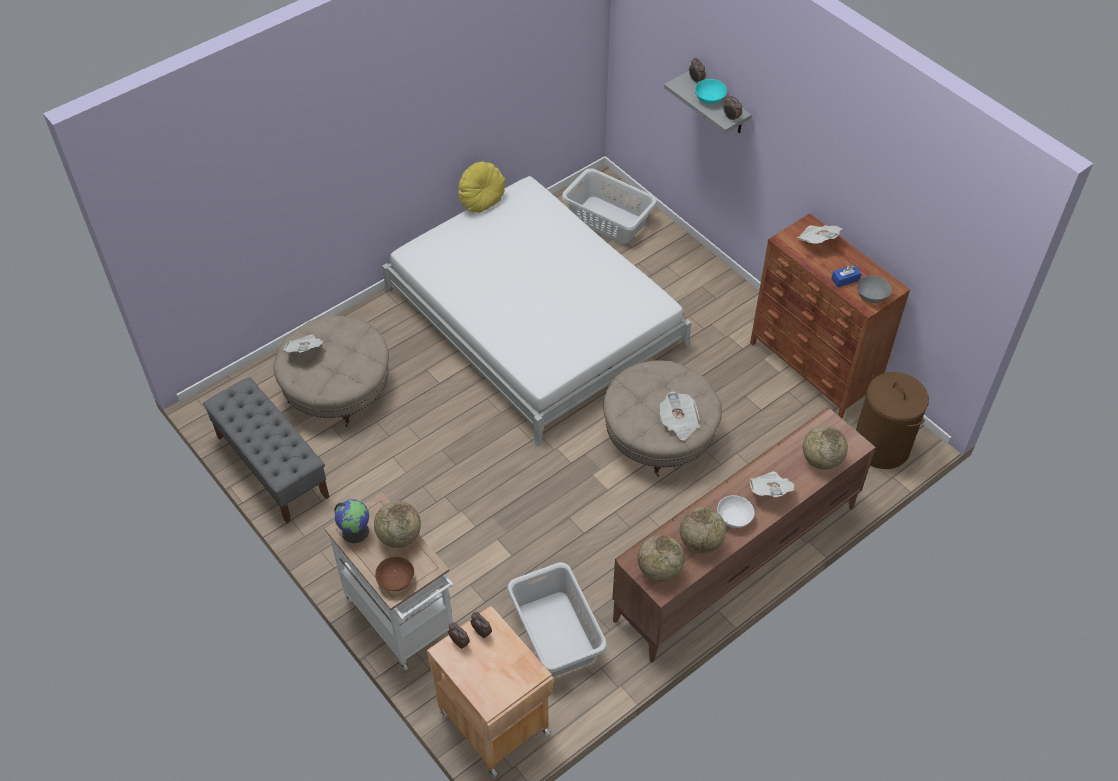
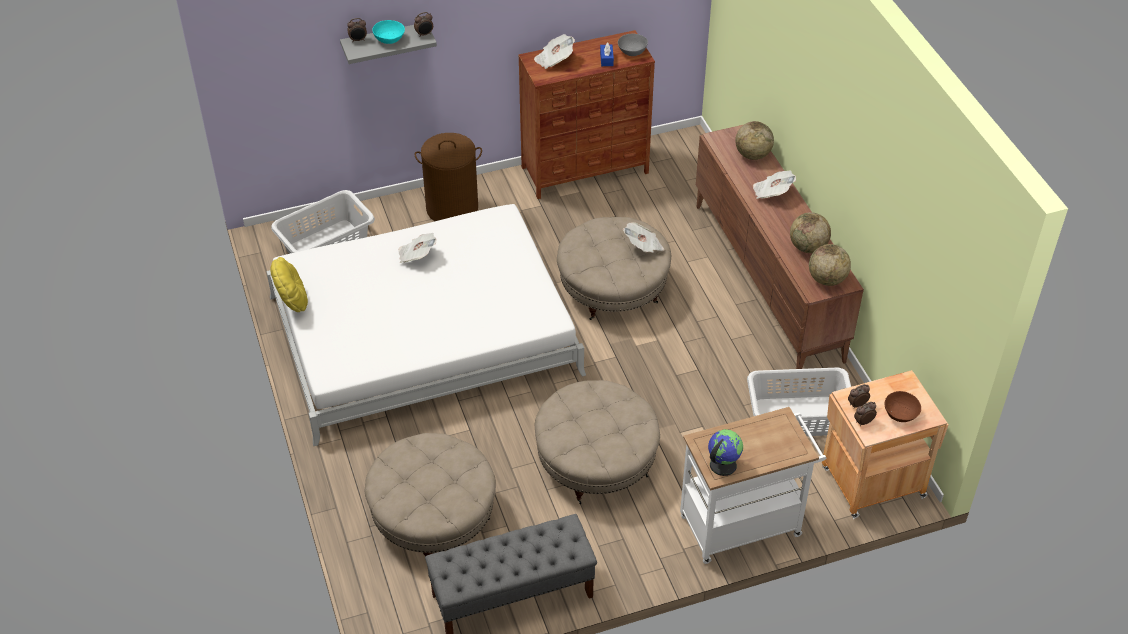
camera: 70 degrees left, 5 degrees down
(305, 350) = (413, 498): newspaper -> newspaper (416, 255)
(396, 580) = (789, 446): brown bowl -> brown bowl (900, 414)
(399, 536) = (740, 433): globe -> none
(437, 483) = (596, 461): none -> beige ottoman
(734, 518) = (790, 221): white bowl -> none
(881, 446) = (687, 160): brown laundry basket -> brown laundry basket (452, 208)

